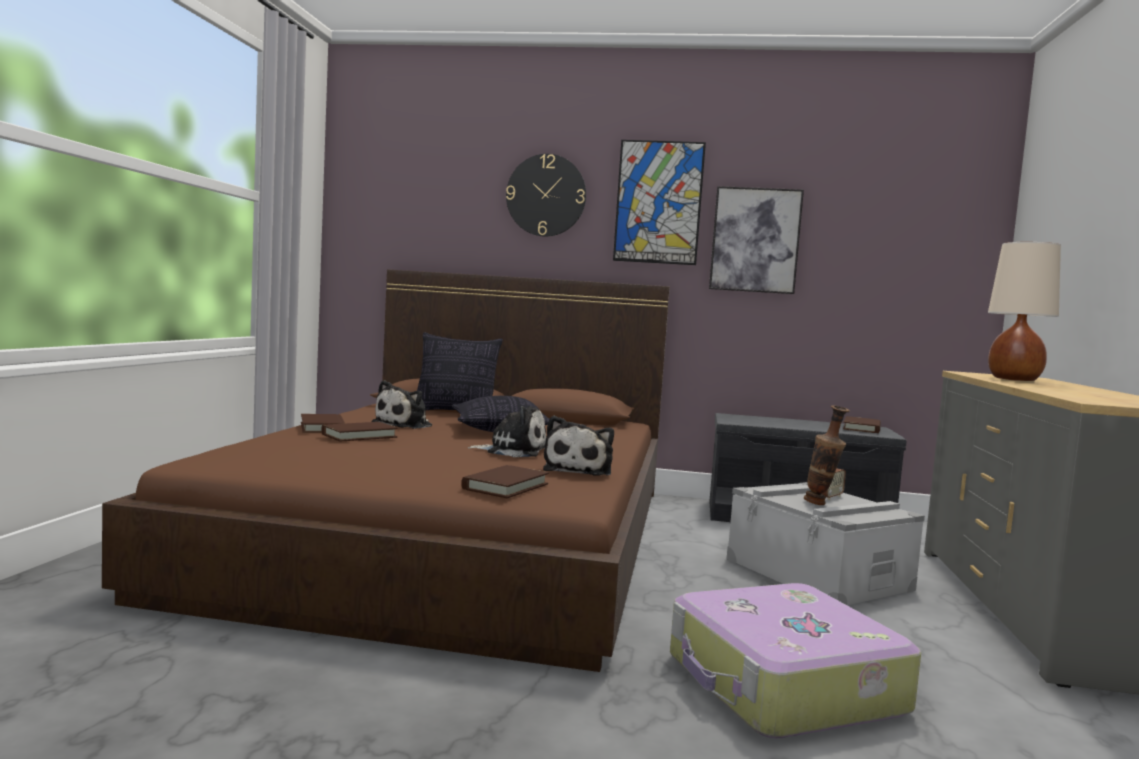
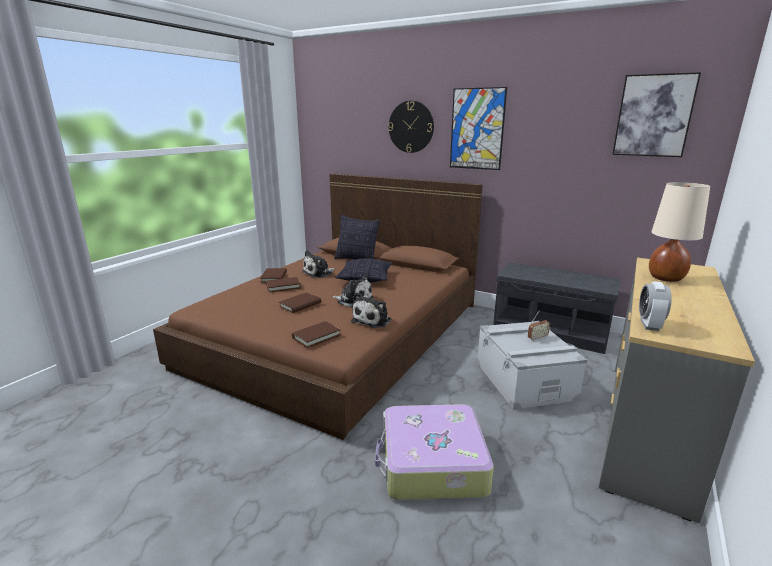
camera: 20 degrees right, 15 degrees up
(755, 240) = (538, 153): picture -> picture (653, 116)
(821, 504) = (523, 345): vase -> none
(861, 428) = (596, 281): brown book -> brown book (300, 305)
(1082, 398) = (649, 325): none -> alarm clock

